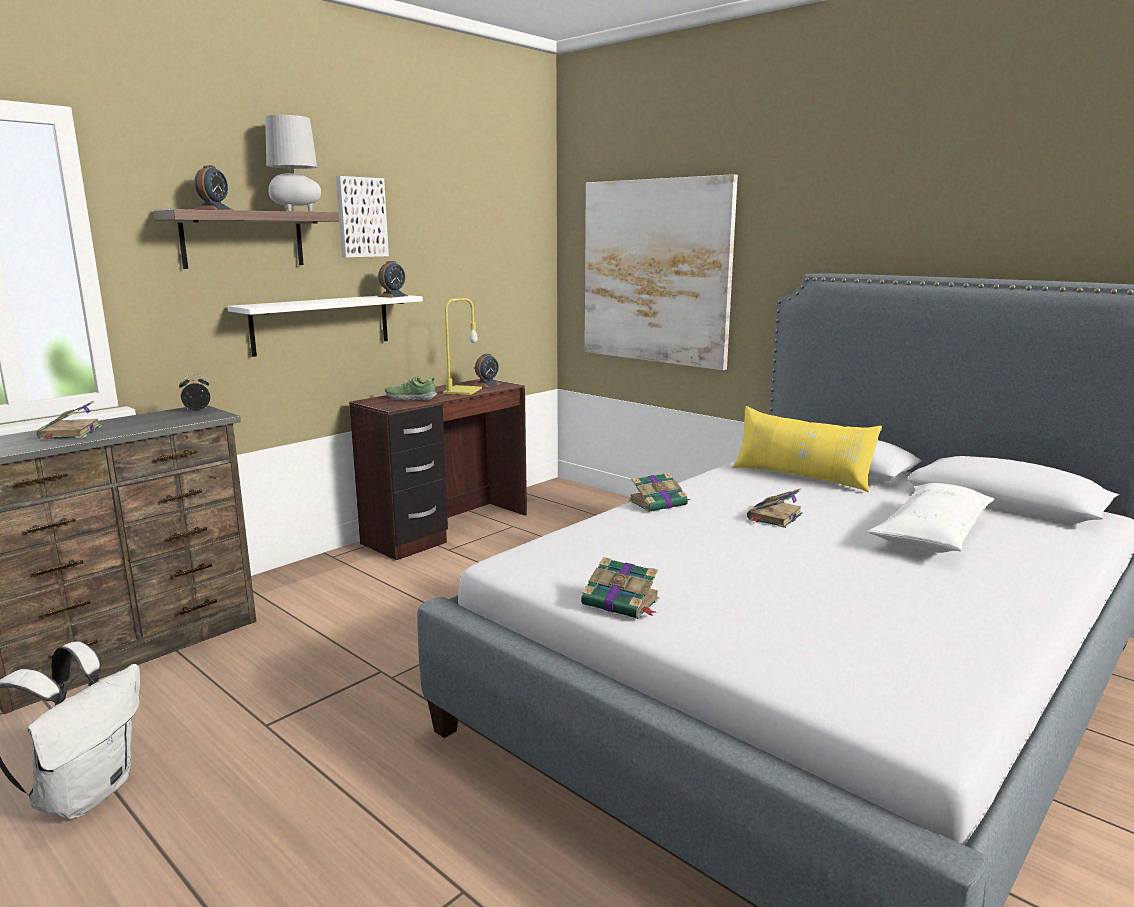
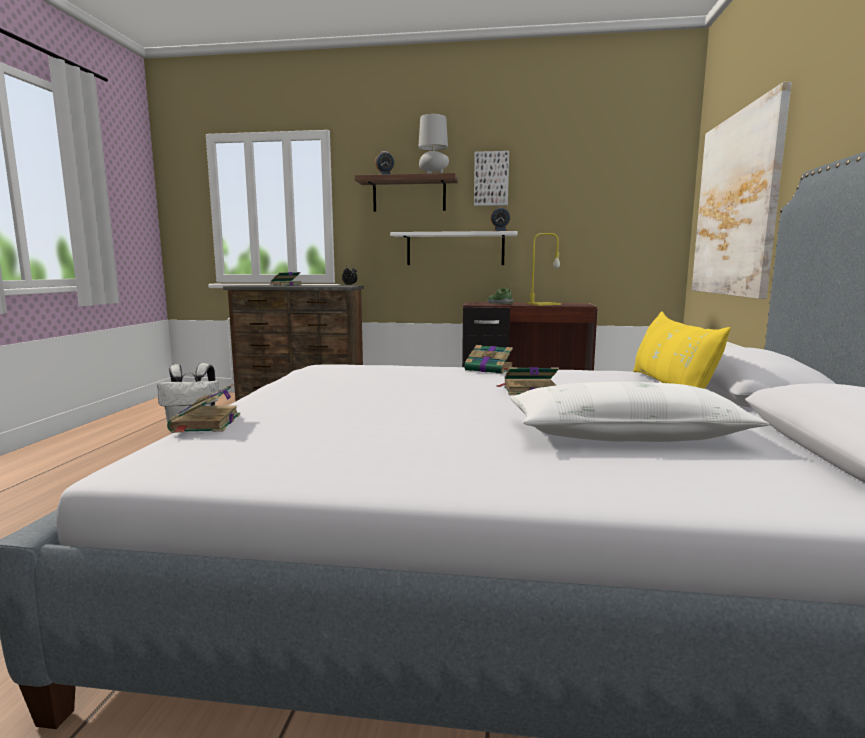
camera: 55 degrees right, 5 degrees down
(487, 384) = (573, 304): alarm clock -> none
(622, 603) = (286, 385): book -> book (205, 423)

